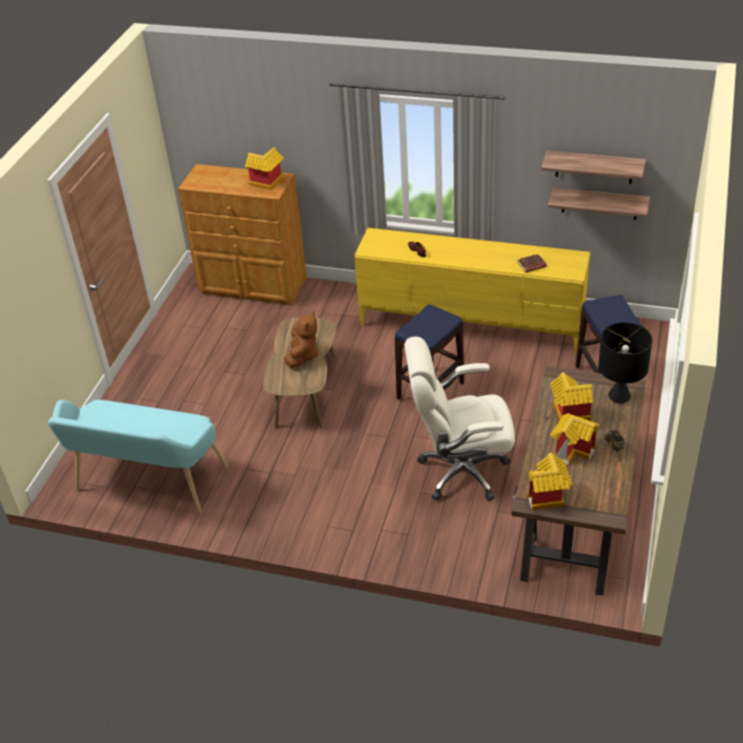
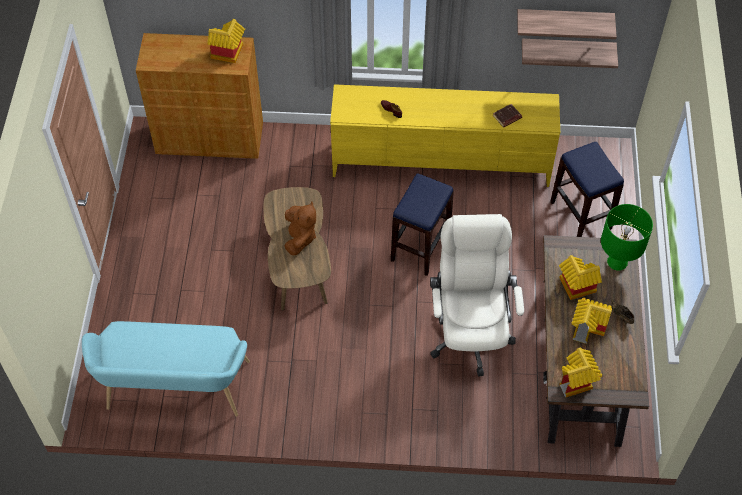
camera: 15 degrees left, 15 degrees up
(460, 472) = (470, 336): white office chair -> white office chair turned 105 degrees clockwise
(619, 397) = (617, 263): black table lamp -> green table lamp

